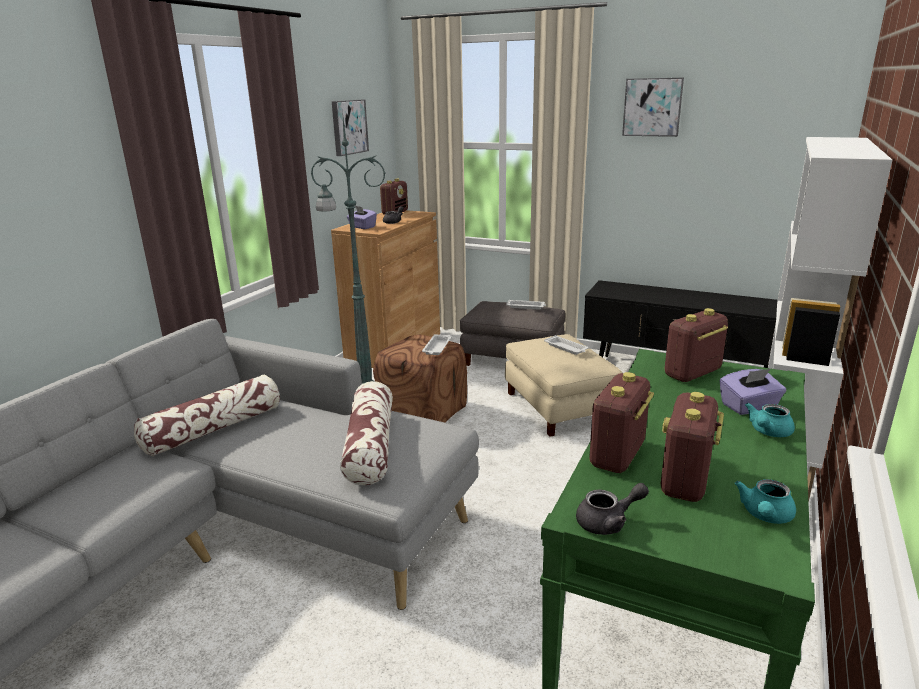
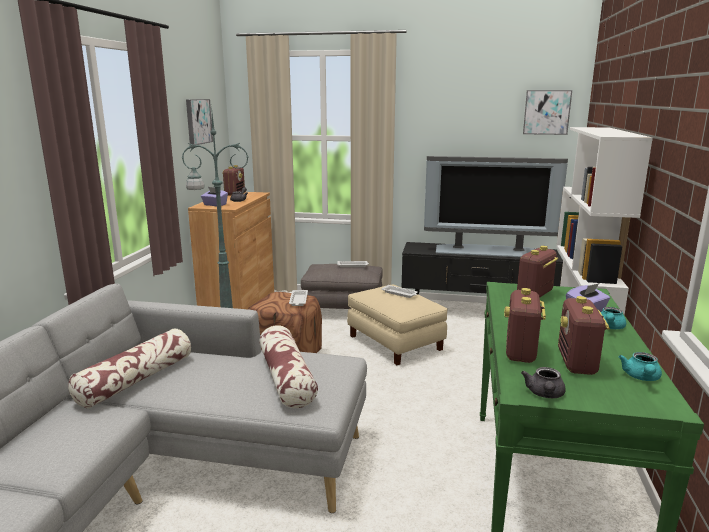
camera: 15 degrees left, 5 degrees down
(608, 522) = (544, 394): grey teapot -> grey teapot turned 135 degrees clockwise
(652, 107) = (442, 108): picture -> picture (546, 112)
(701, 299) = (488, 251): none -> television

